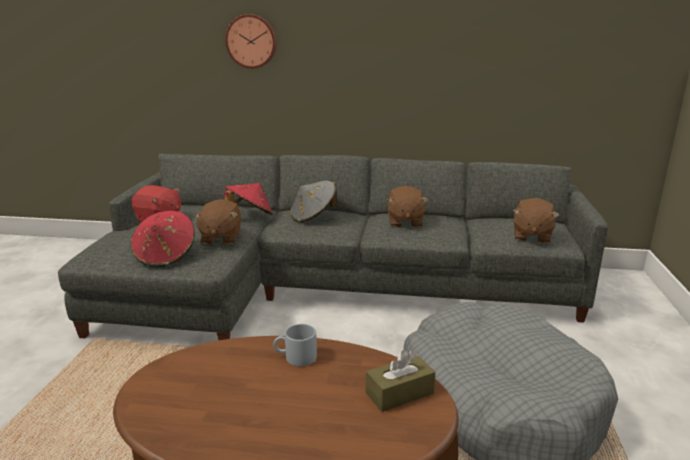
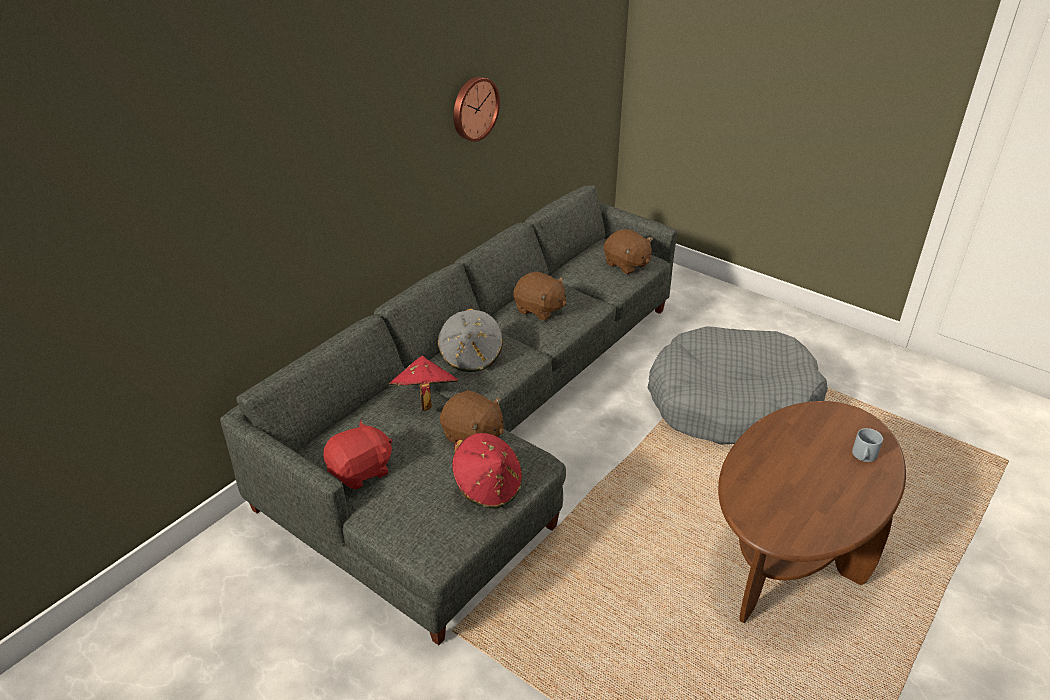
camera: 60 degrees left, 15 degrees up
(251, 41) = (301, 185): wall clock -> wall clock (474, 108)
(295, 358) = (769, 451): grey mug -> grey mug (864, 456)
(399, 393) = (832, 420): brown tissue box -> none

